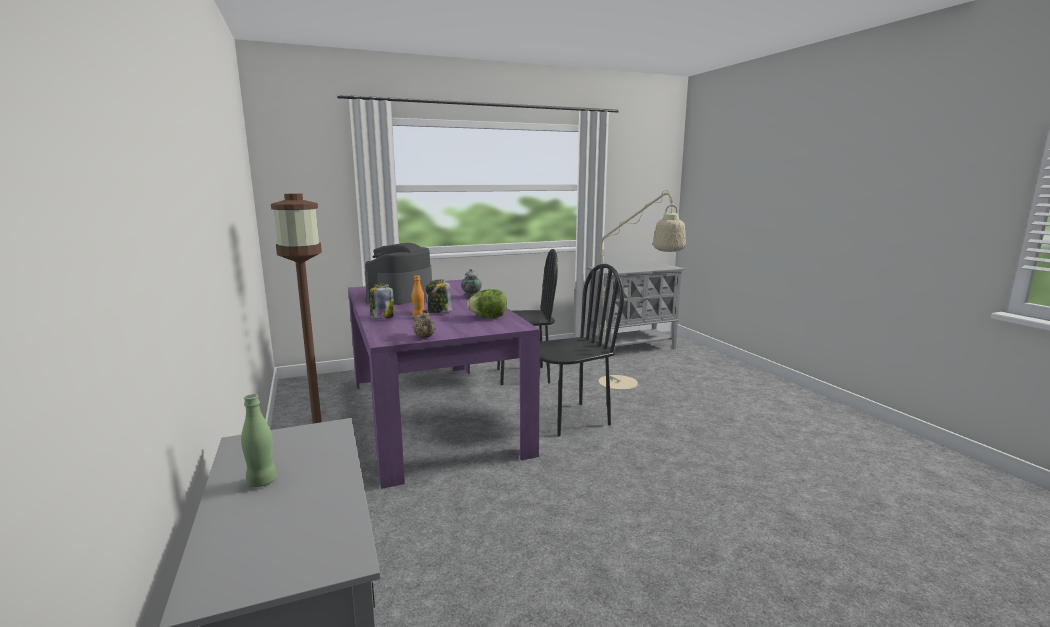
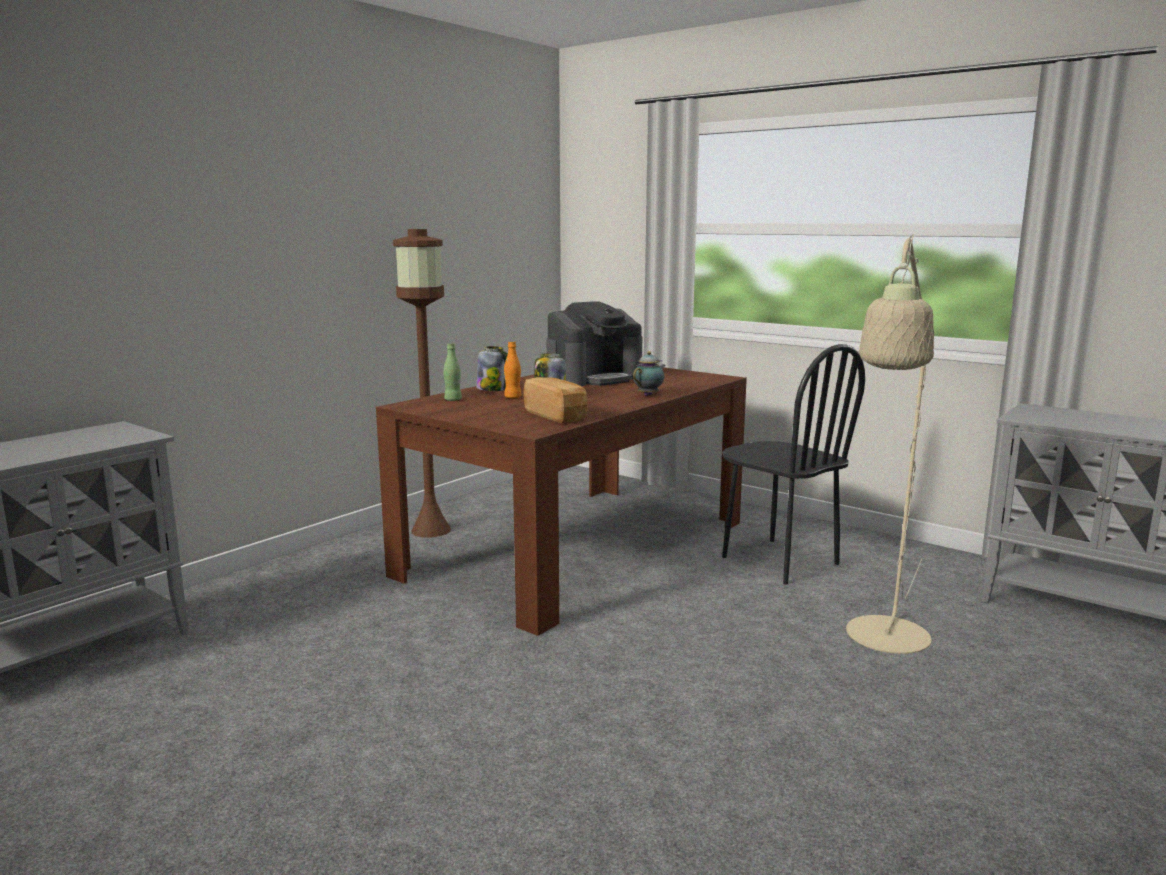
camera: 60 degrees right, 0 degrees up
(262, 482) = (43, 443): green bottle -> green bottle (453, 400)
(401, 297) = (594, 378): coffee machine -> coffee machine turned 150 degrees clockwise
(425, 337) = (434, 412): beige teapot -> none
(433, 414) = (577, 548): purple dining table -> brown dining table
(488, 317) = (556, 415): lettuce -> bread
(571, 419) = (679, 629): black chair -> none

